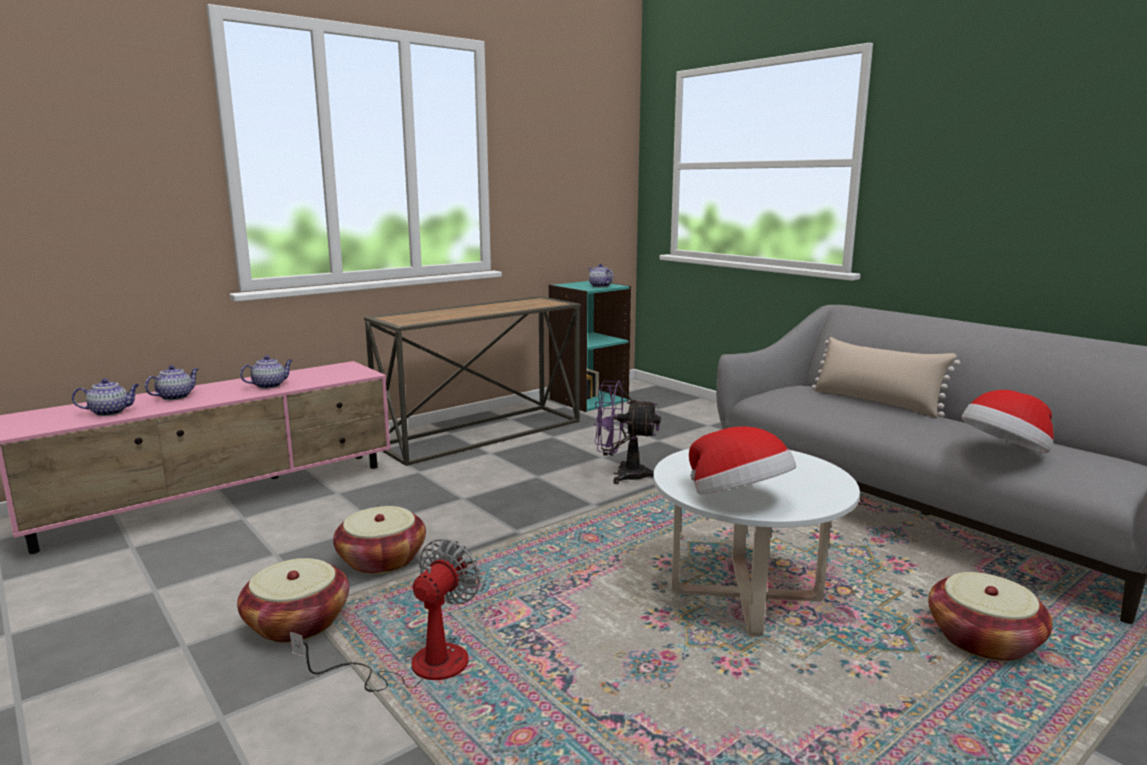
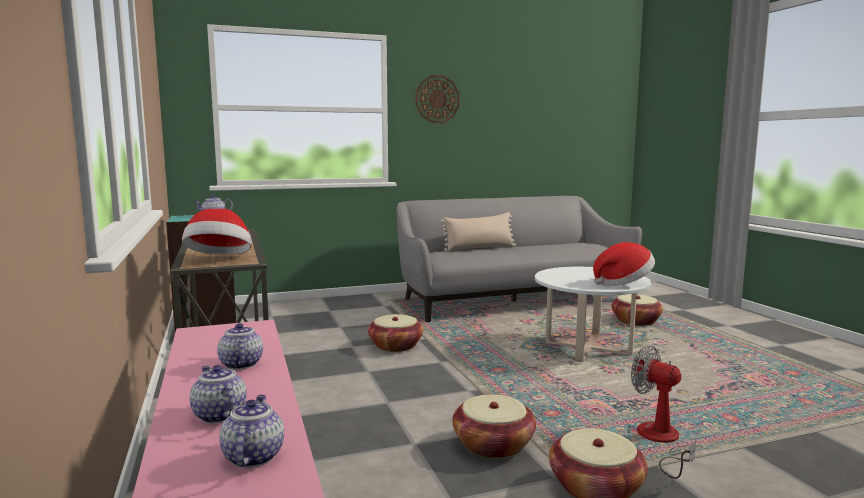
camera: 70 degrees left, 5 degrees down
(623, 475) = (395, 346): purple fan -> basket
(944, 139) = (437, 99): none -> wall clock
(1005, 452) = (571, 248): hat -> hat (220, 259)

